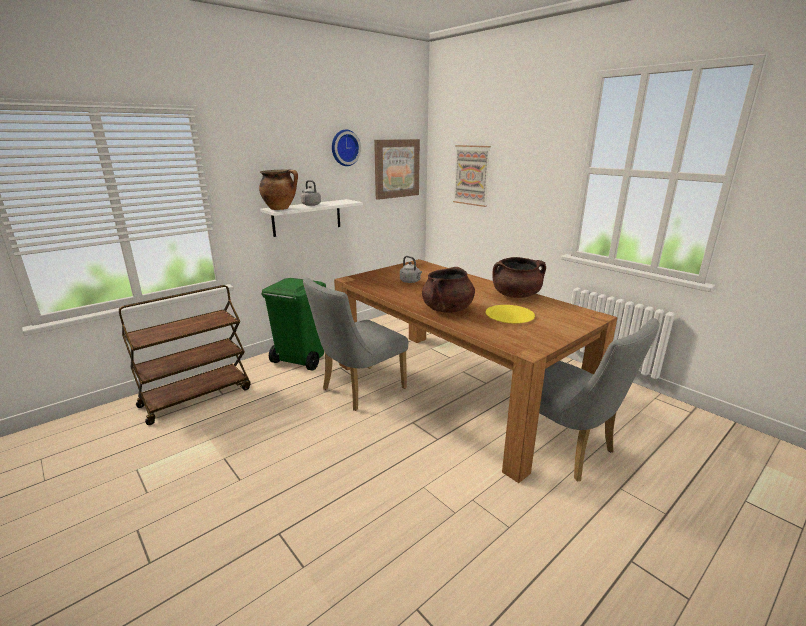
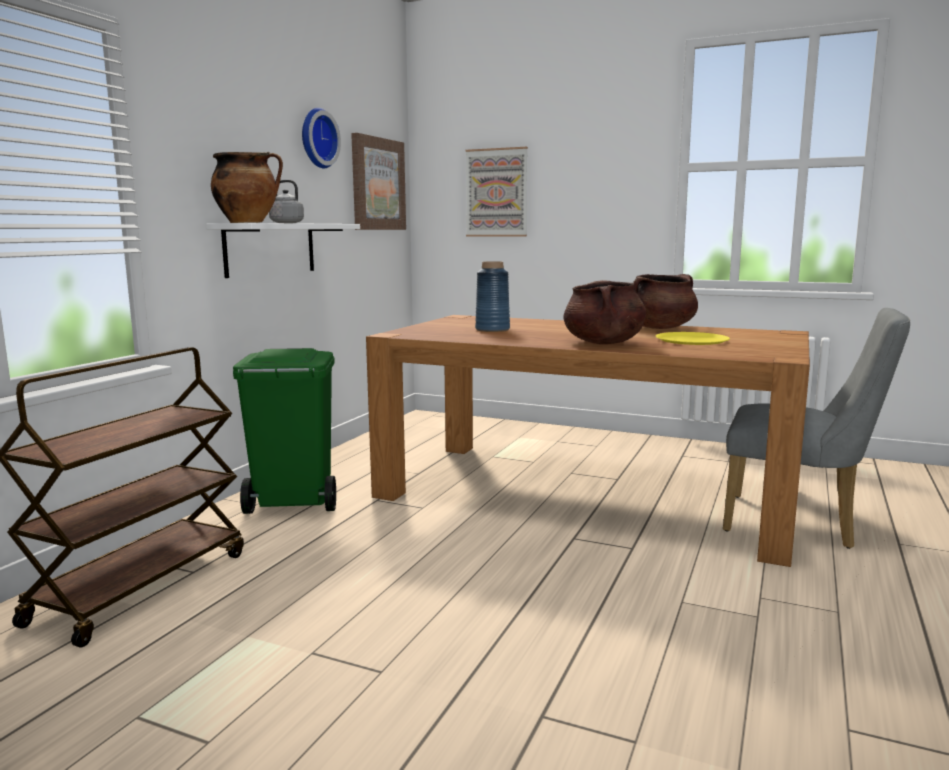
camera: 25 degrees left, 10 degrees down
(358, 390) = (443, 520): grey chair -> none
(411, 281) = (492, 329): grey kettle -> blue vase

